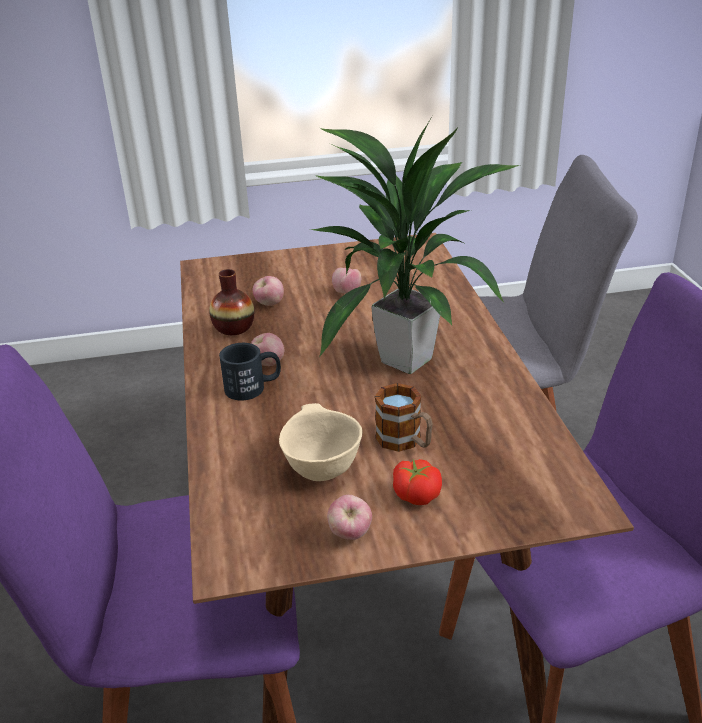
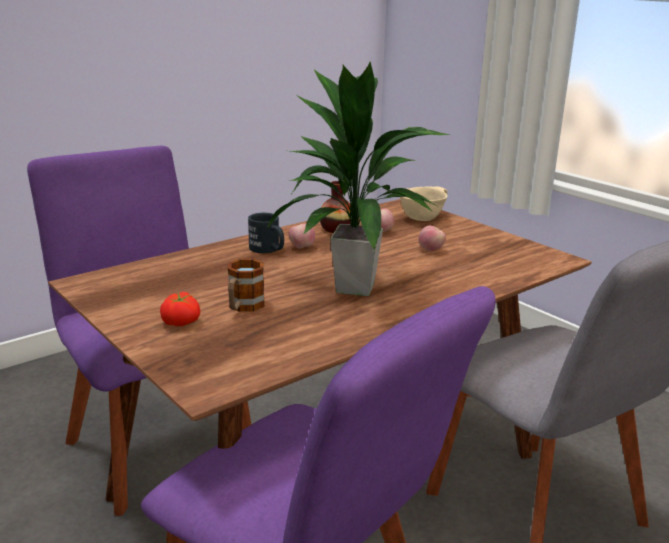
camera: 60 degrees right, 10 degrees down
(320, 469) = (190, 287): beige bowl -> beige bowl (421, 218)
(350, 534) = (125, 309): apple -> none

